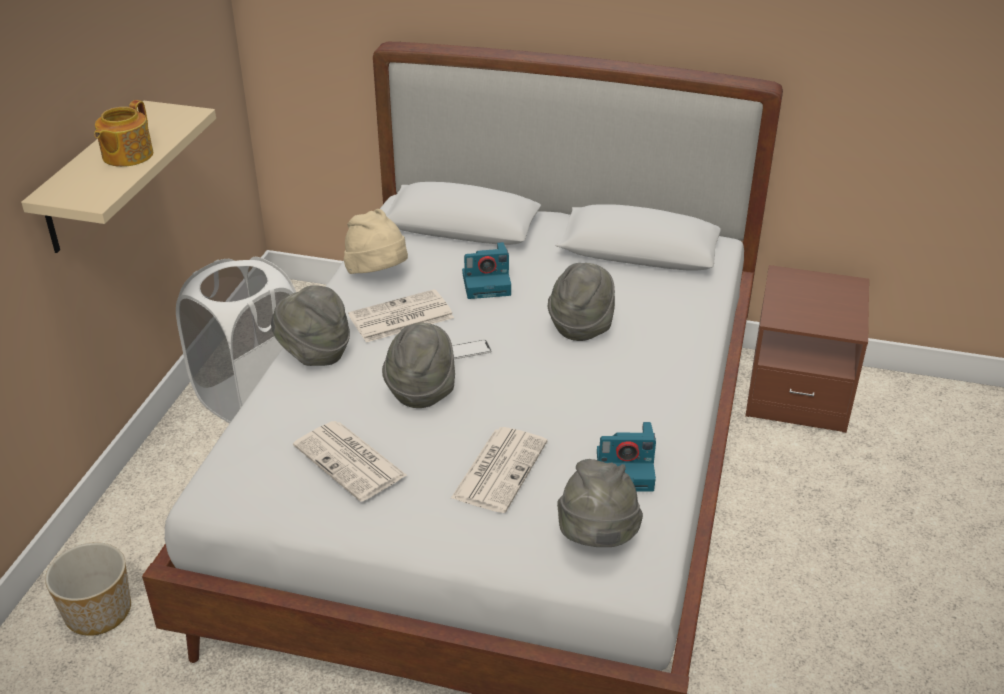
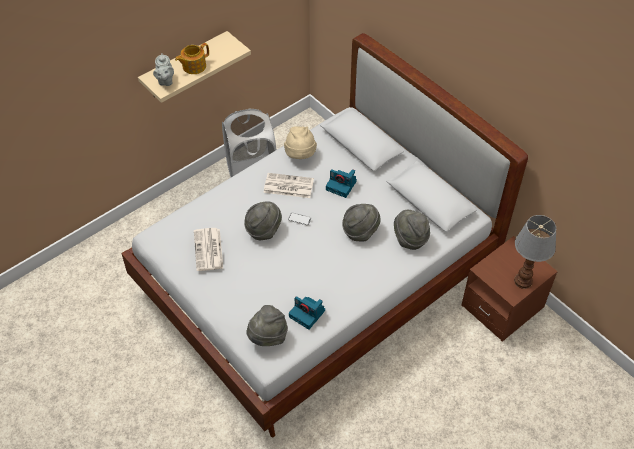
camera: 35 degrees right, 15 degrees up
(88, 189) = (165, 81): none -> grey teapot
(98, 611) = (127, 248): planter -> none
(314, 353) = (239, 187): grey hat -> grey hat (410, 238)
(499, 469) = (261, 285): newspaper -> none
(844, 307) = (524, 281): none -> table lamp

